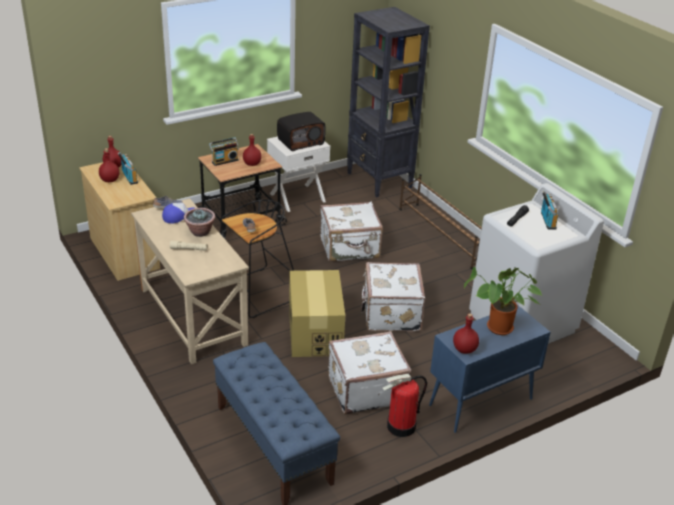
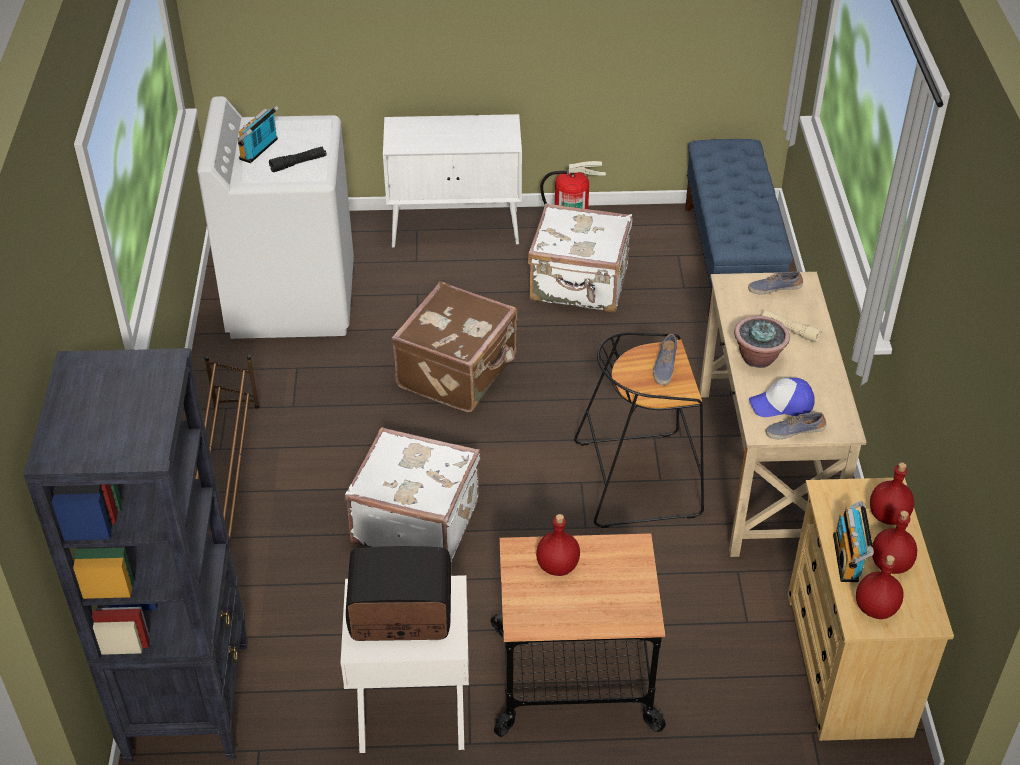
camera: 150 degrees left, 10 degrees up
(206, 268) = (774, 289): none -> shoe
(224, 161) = (611, 598): radio -> none
(315, 332) = (590, 380): cardboard box -> none
(390, 314) = (459, 372): white suitcase -> brown suitcase
(464, 349) = (504, 127): red bottle -> red bottle (889, 516)
(480, 403) = (456, 229): blue cabinet -> white cabinet
(498, 329) = (441, 135): potted plant -> none

